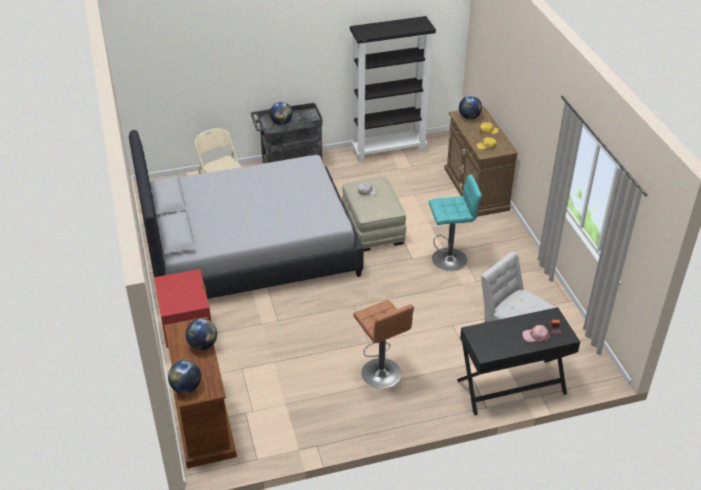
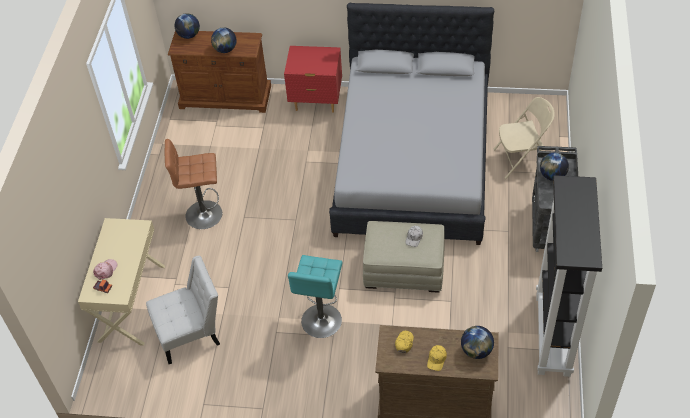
camera: 115 degrees right, 10 degrees up
(511, 387) = (131, 303): black desk -> beige desk

